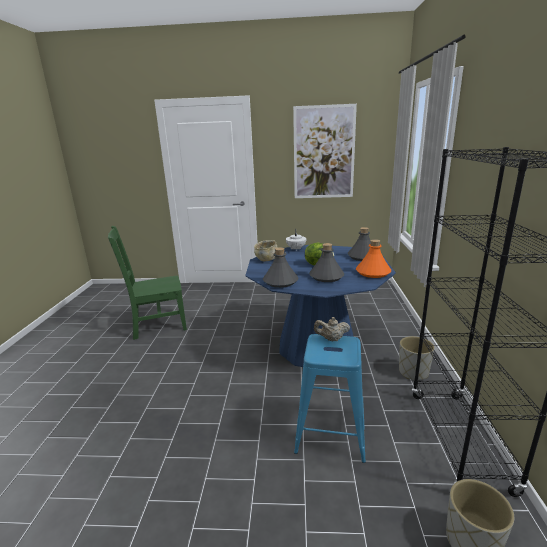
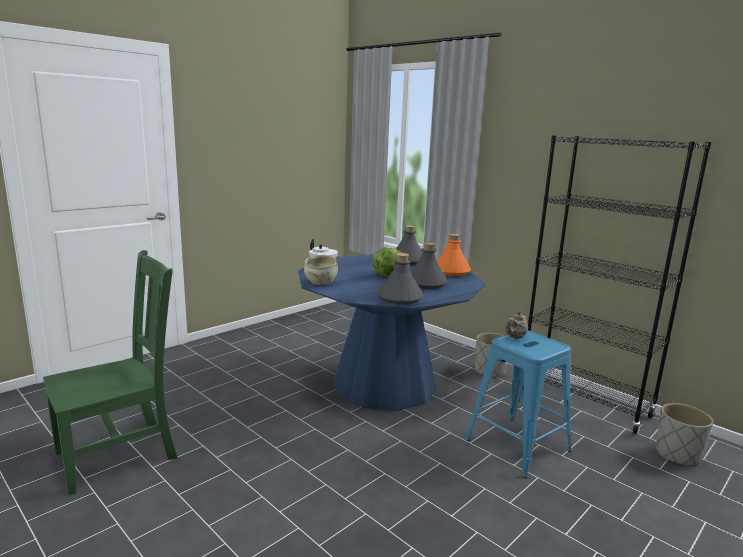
camera: 50 degrees left, 5 degrees down
(157, 325) = (121, 453): green chair -> green chair turned 150 degrees counterclockwise
(324, 153) = (269, 139): picture -> none

